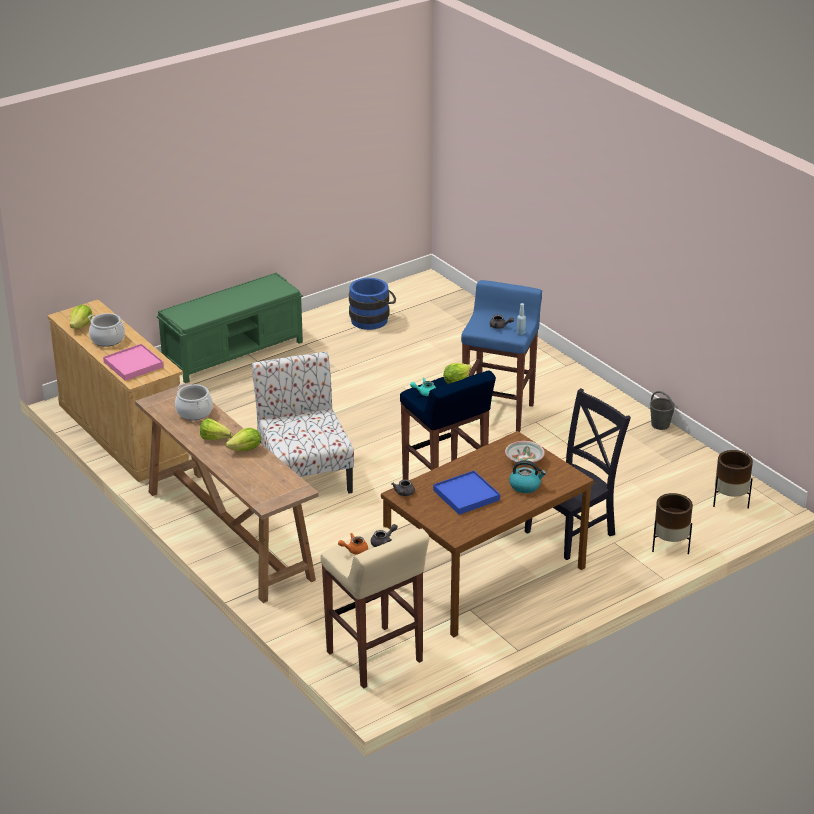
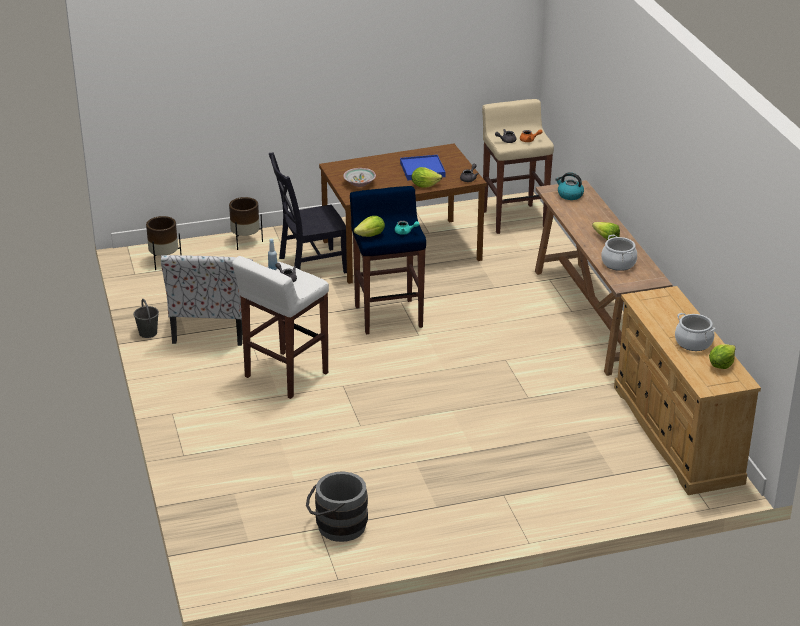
camera: 160 degrees left, 0 degrees up
(133, 364) = (669, 309): pink tray -> none
(234, 352) = (526, 513): green bench -> none
(246, 449) = (582, 225): lettuce -> lettuce (424, 185)
(304, 473) = (506, 355): chair -> chair (212, 324)
(373, 320) = (336, 526): blue bucket -> grey bucket
(499, 413) = (285, 375): blue stool -> white stool
(525, 486) = (373, 168): kettle -> kettle (569, 195)

